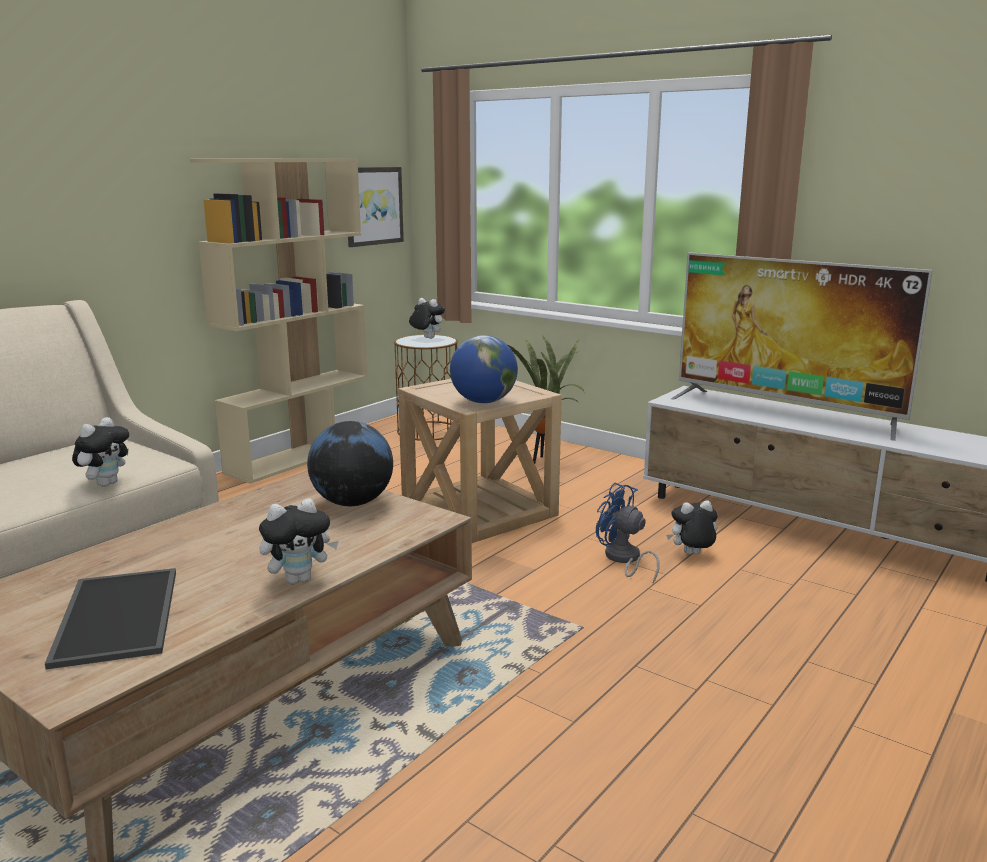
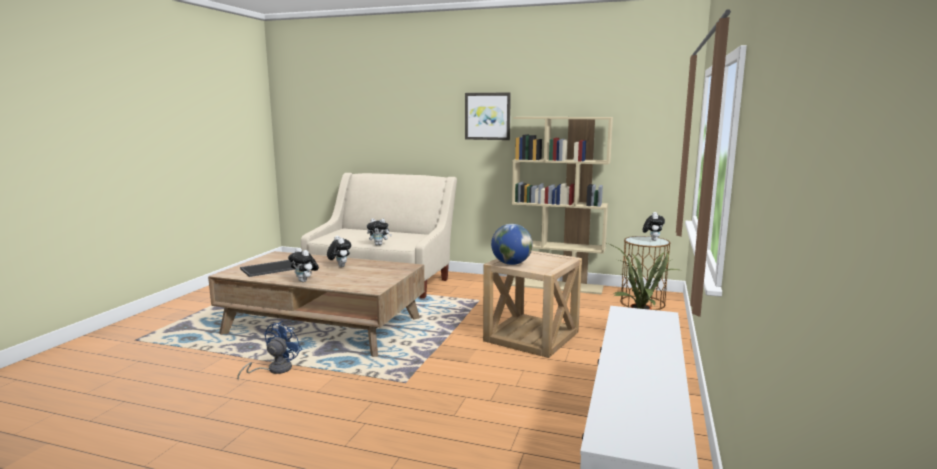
camera: 70 degrees right, 5 degrees down
(352, 503) = (384, 275): globe -> none
(373, 206) = (655, 148): picture -> picture (487, 116)
(623, 559) = (500, 385): blue fan -> blue fan (274, 370)
(691, 555) = (527, 407): plush toy -> plush toy (339, 266)
(785, 411) = (650, 347): television -> none

